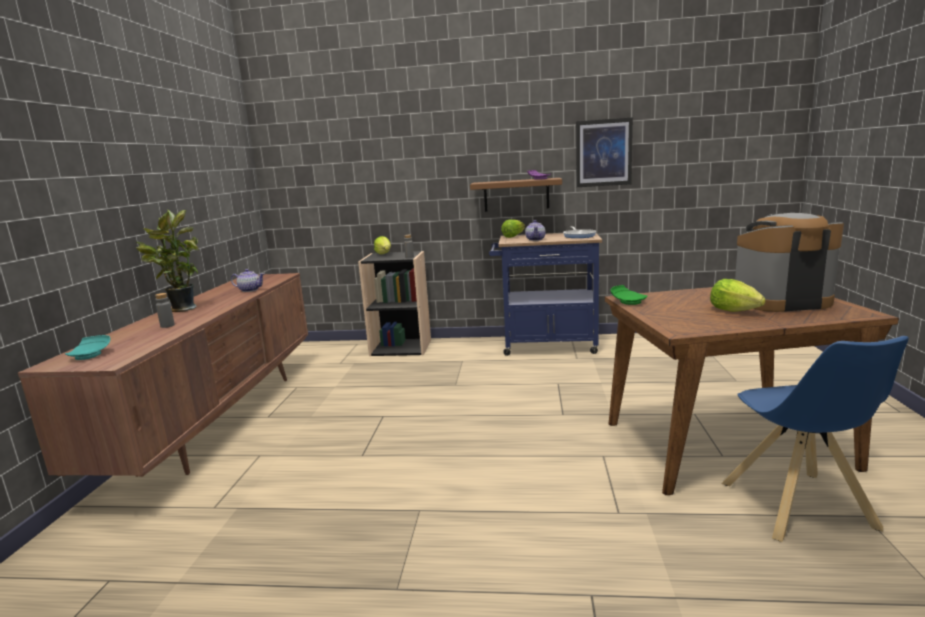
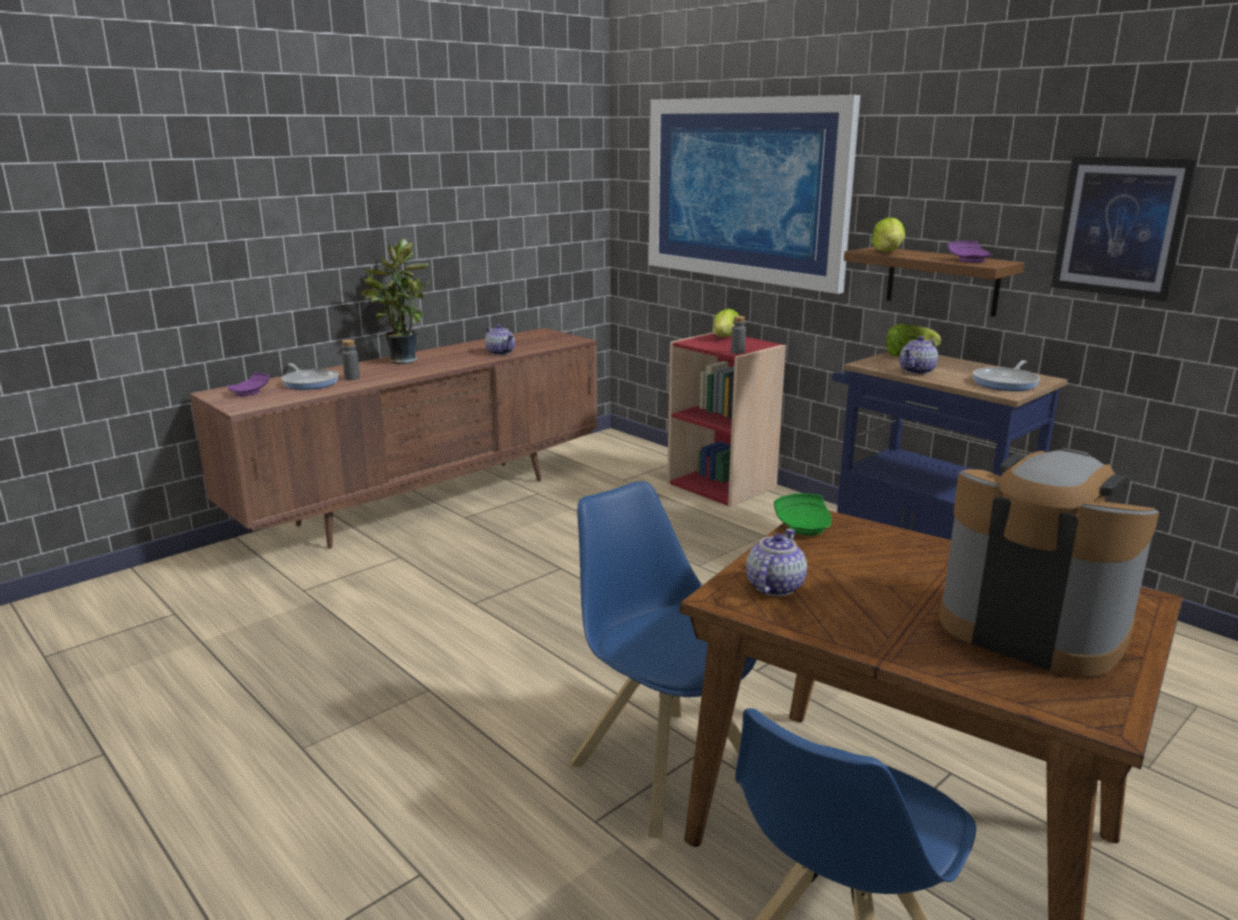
camera: 40 degrees right, 5 degrees up
(91, 355) = (250, 392): turquoise plate -> purple plate
(134, 336) = (310, 382): none -> frying pan
(375, 162) = (744, 190): none -> picture
(402, 347) = (723, 485): black bookcase -> red bookcase
(599, 472) = (663, 765): none -> blue chair
(682, 321) = (773, 587): none -> teapot
(733, 311) = (899, 606): lettuce -> lettuce (888, 252)

